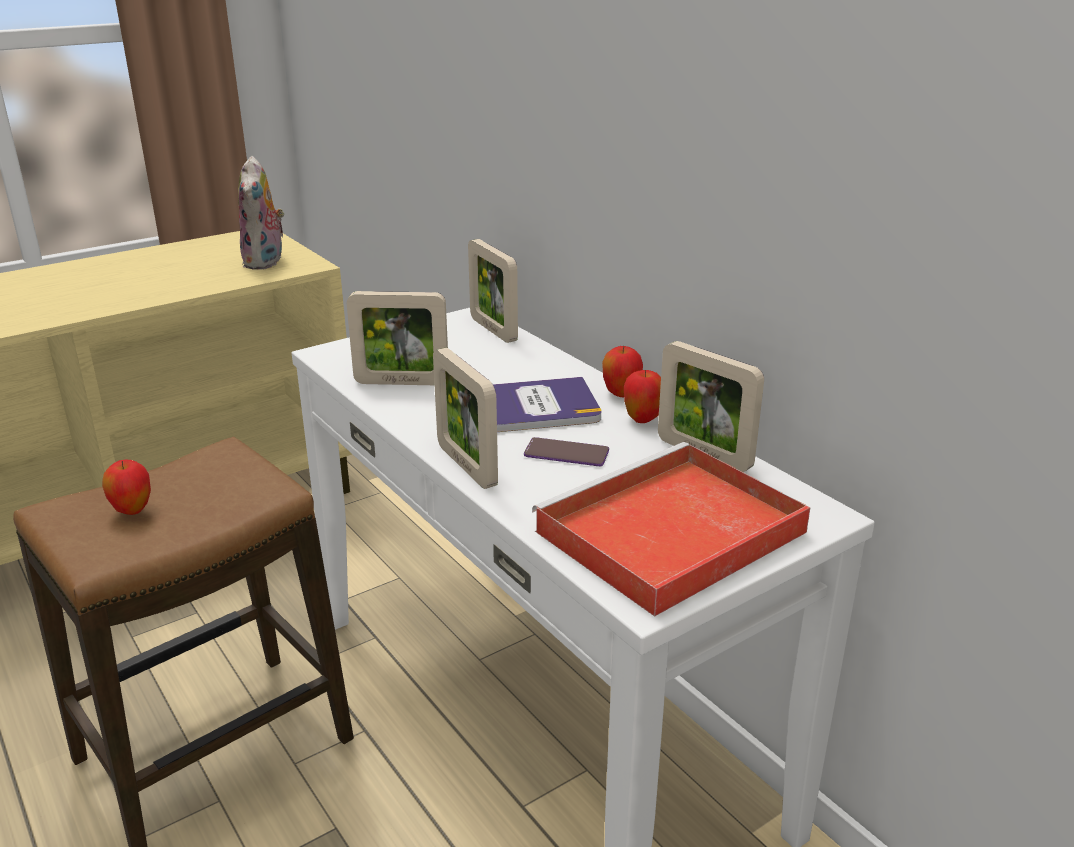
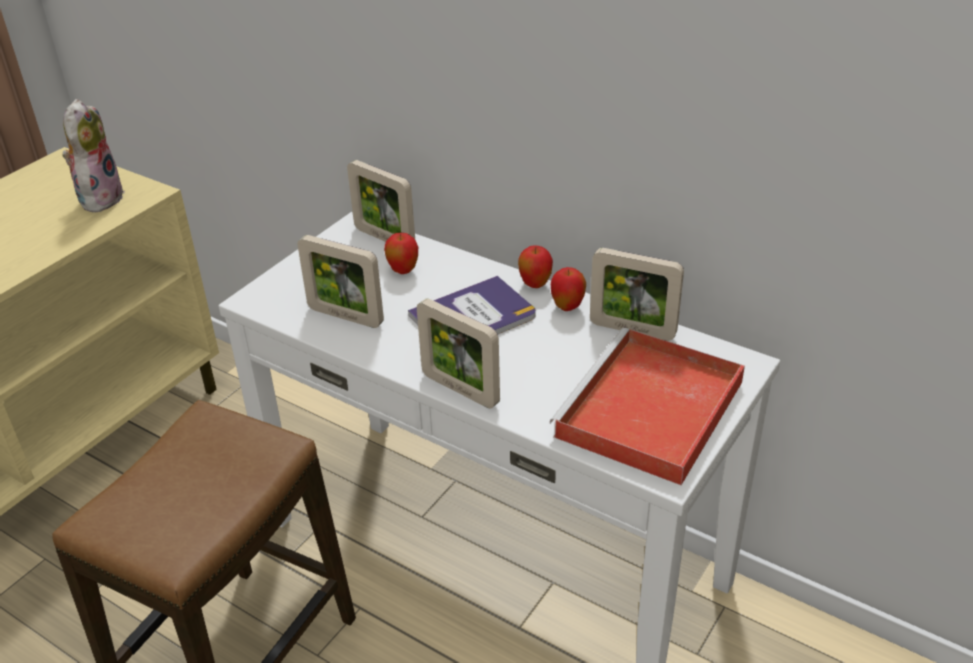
camera: 20 degrees left, 10 degrees up
(132, 511) = (166, 501): apple -> apple (403, 271)
(266, 262) = (100, 198): plush toy -> plush toy turned 150 degrees counterclockwise
(401, 382) = (345, 316): picture frame -> picture frame turned 45 degrees clockwise
(566, 453) = (530, 356): phone -> none

